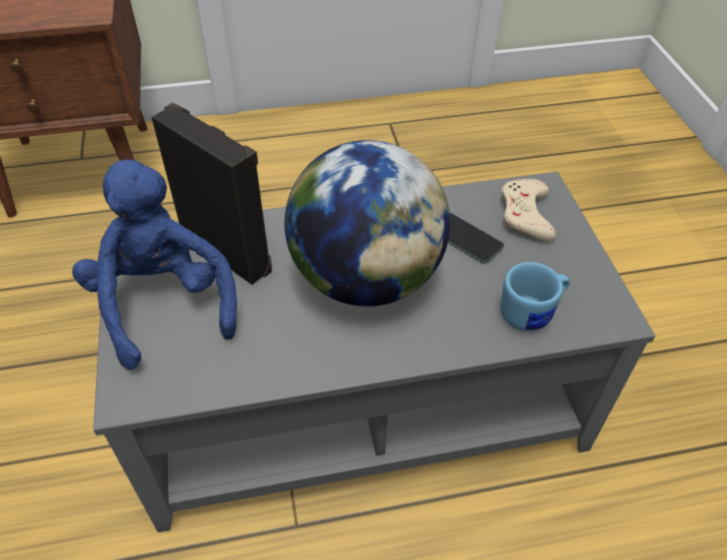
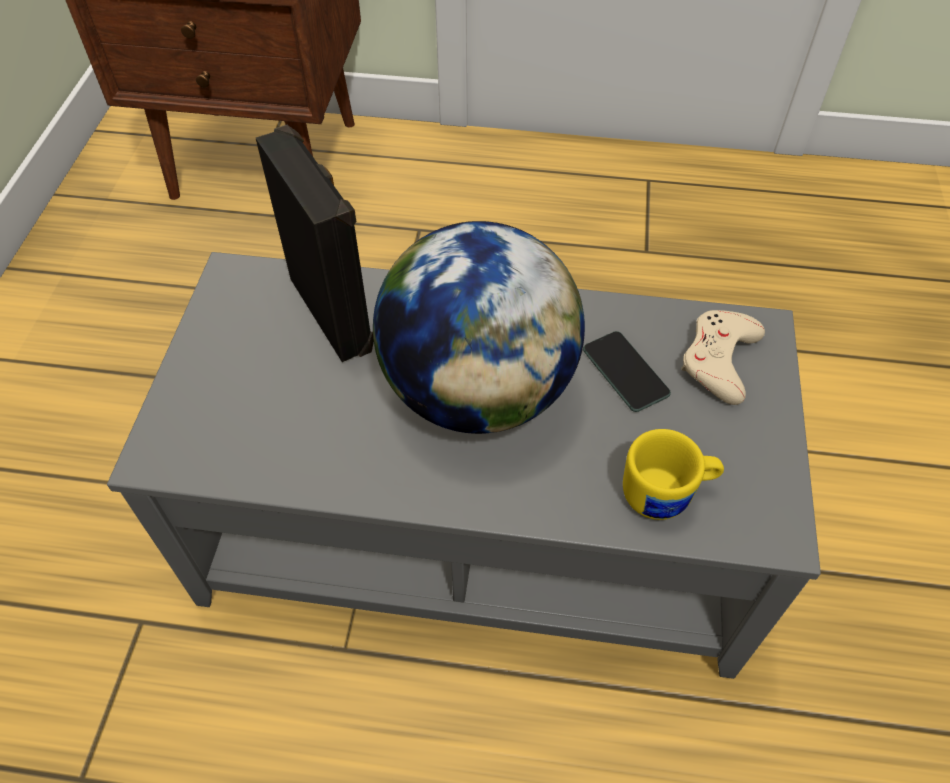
camera: 20 degrees right, 5 degrees up
(163, 303) = (237, 358): blue plush toy -> none
(532, 313) = (667, 494): blue mug -> yellow mug

